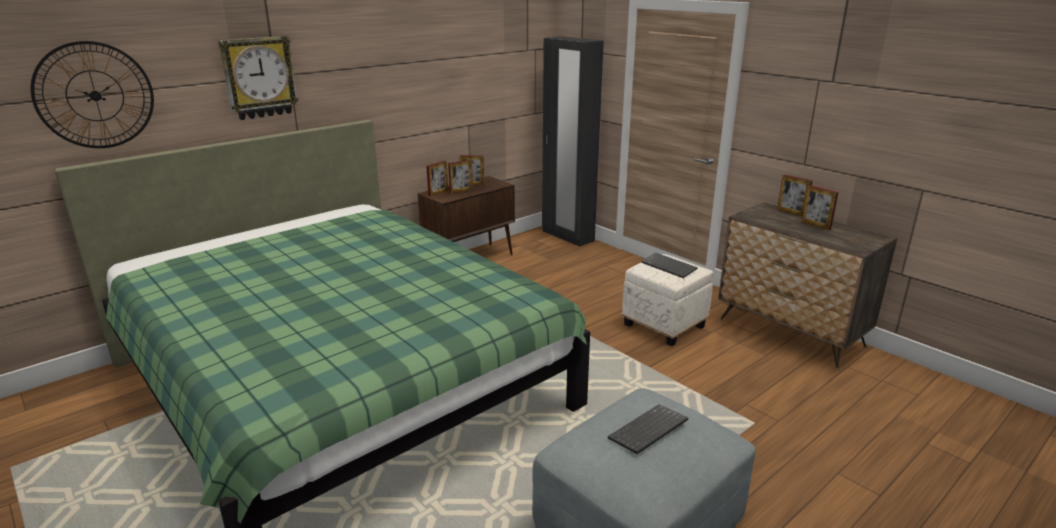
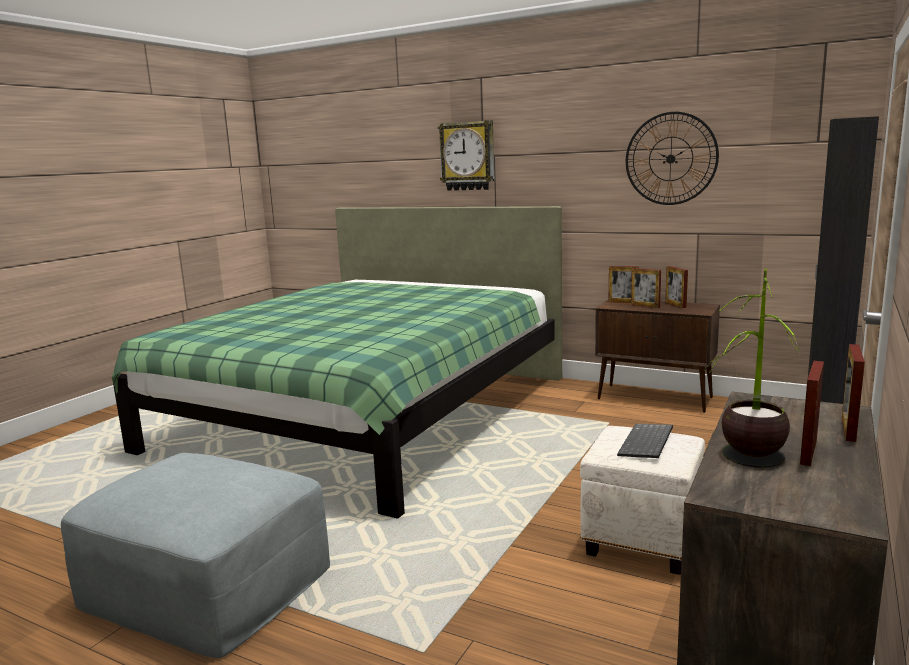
camera: 70 degrees right, 10 degrees down
(95, 95) = (365, 161): wall clock -> wall clock (670, 159)
(648, 431) = (196, 477): keyboard -> none
(833, 238) = (749, 469): none -> potted plant

